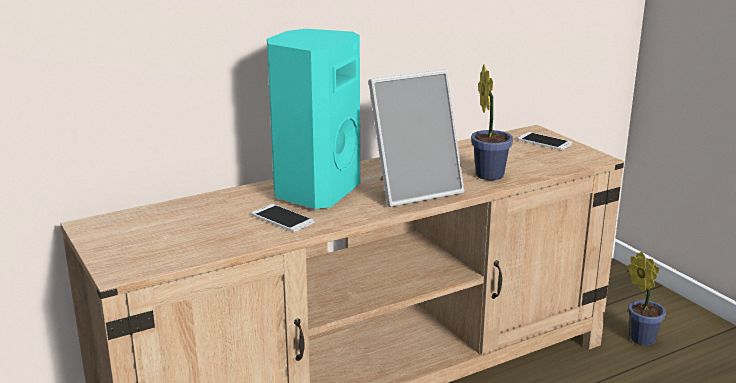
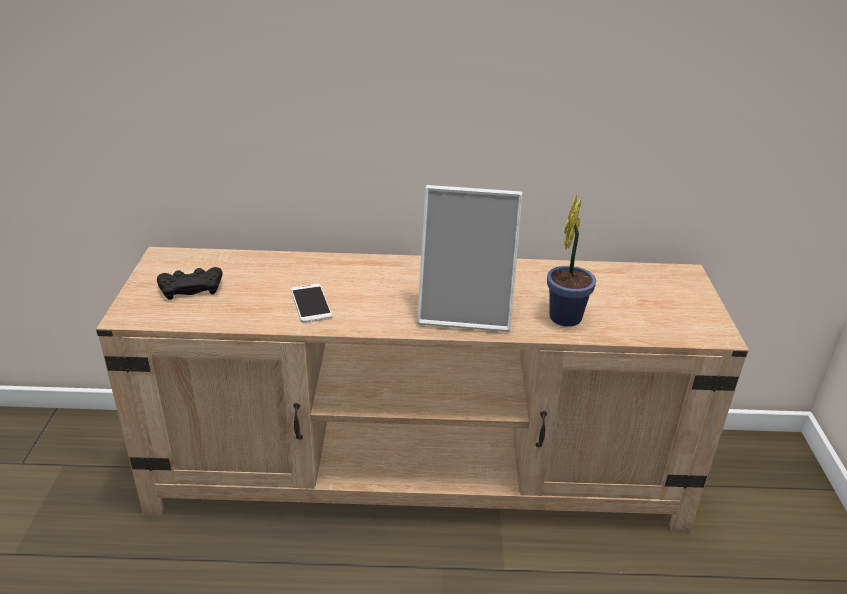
camera: 30 degrees right, 10 degrees up
(153, 237) = (191, 287): none -> black game controller
(314, 192) = (372, 282): turquoise speaker -> none
(544, 142) = (680, 291): phone -> none
(640, 337) = (744, 543): potted plant -> none

